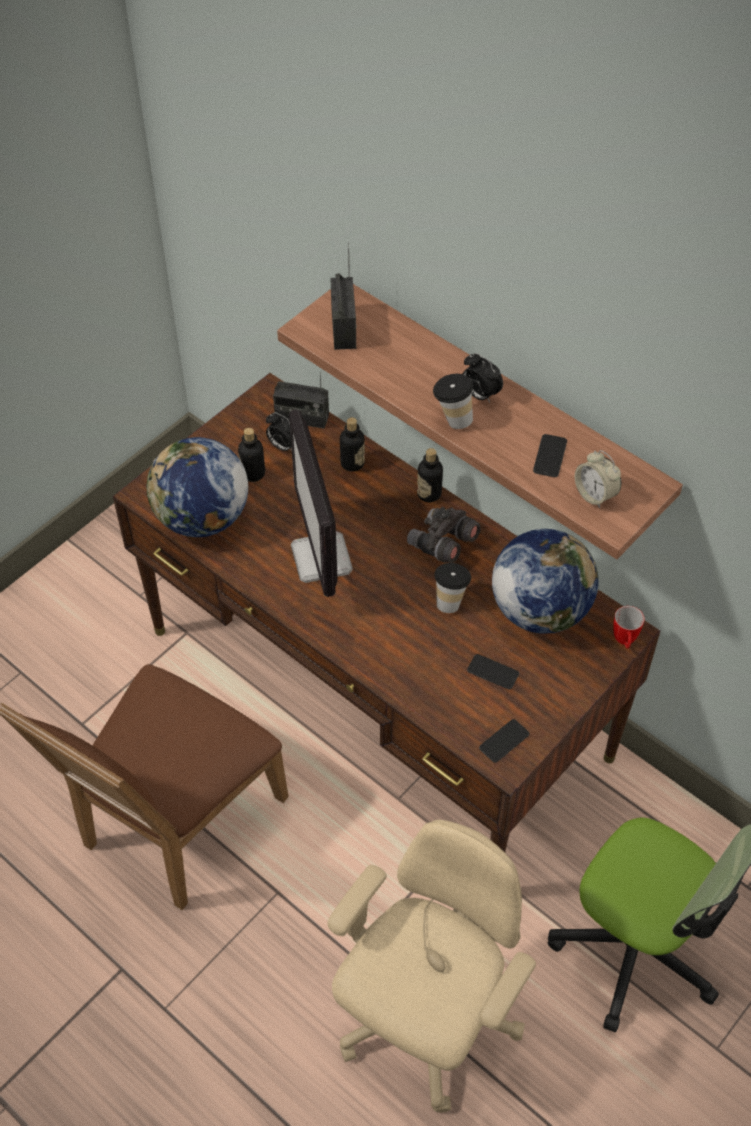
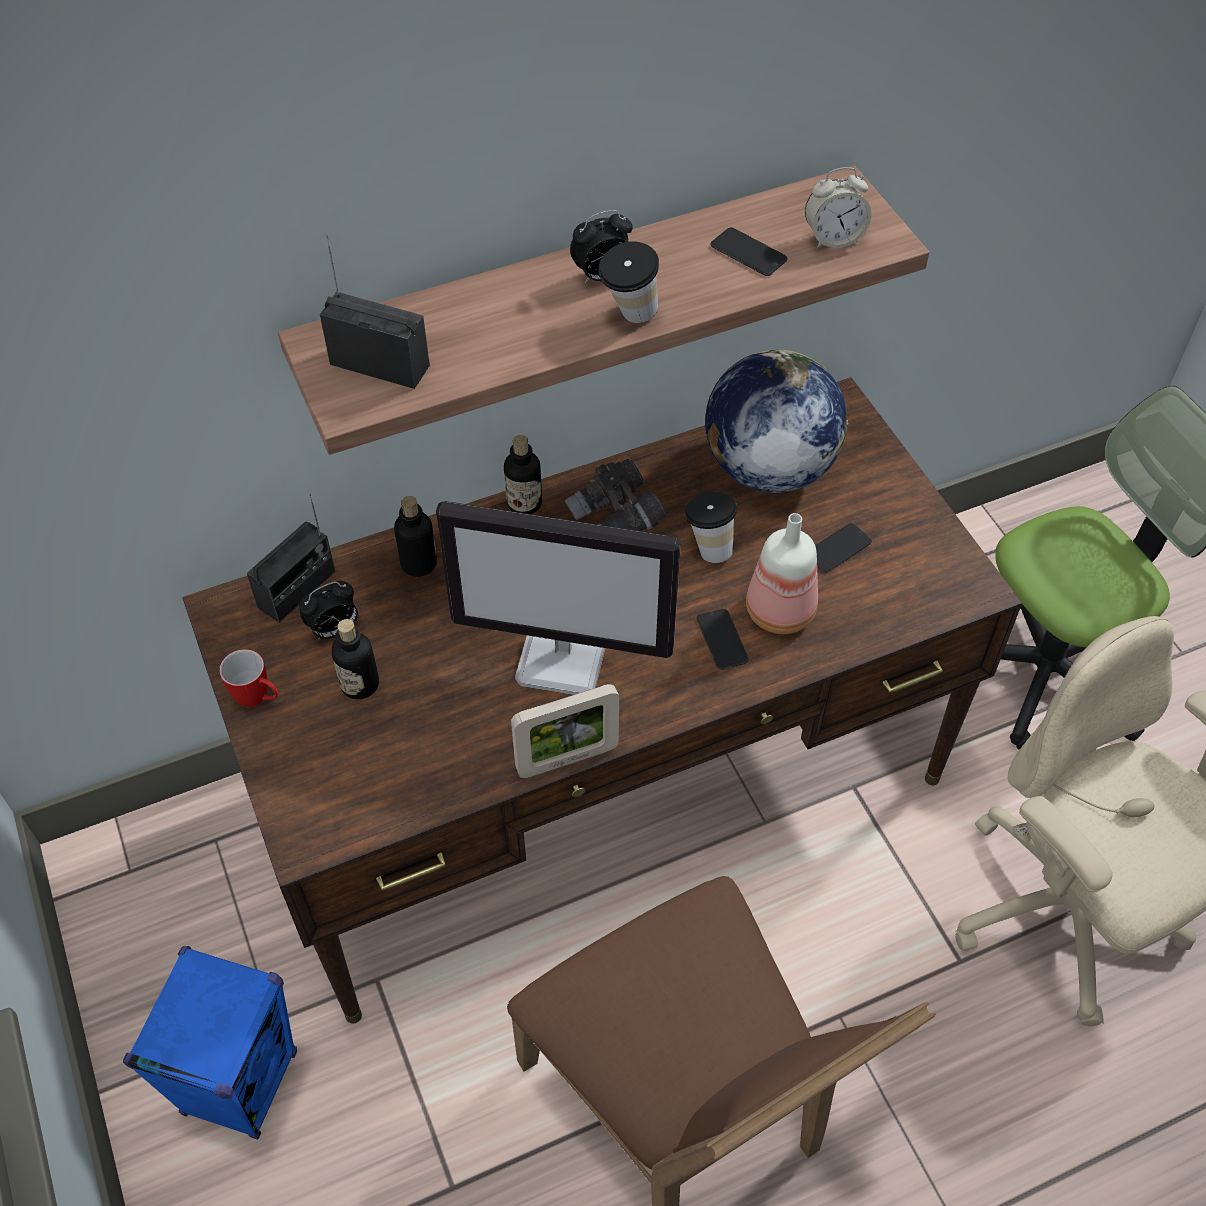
camera: 65 degrees left, 0 degrees up
(99, 598) = (241, 1082): none -> blue speaker
(202, 518) = (403, 778): globe -> none
(252, 588) = (567, 759): none -> picture frame
(420, 658) = (782, 613): none -> bottle
(504, 741) = (943, 577): phone -> phone (722, 640)
(624, 642) = (852, 413): mug -> mug (259, 699)

